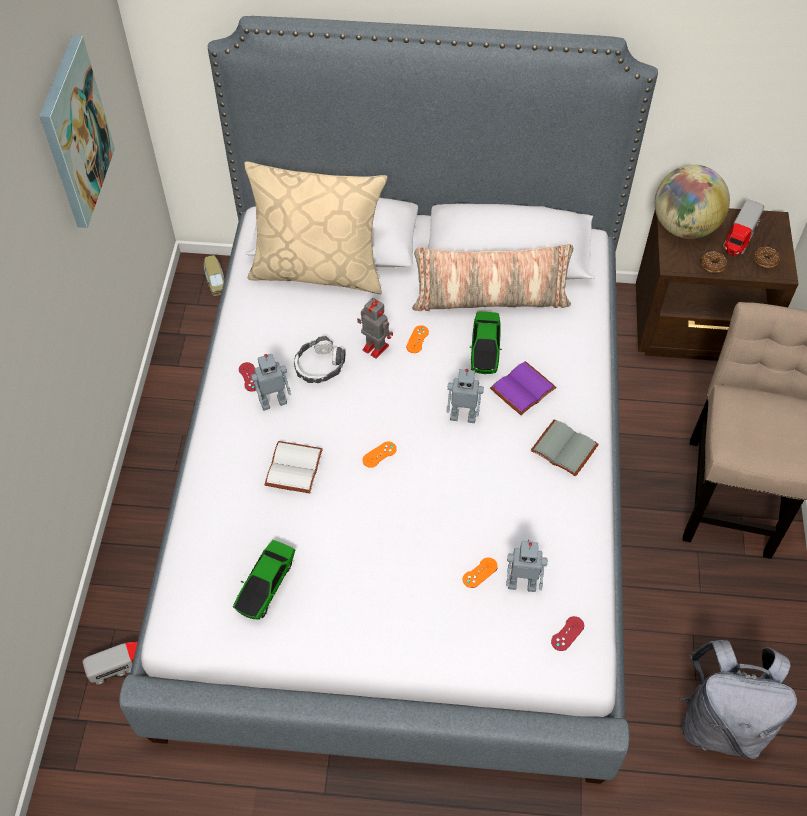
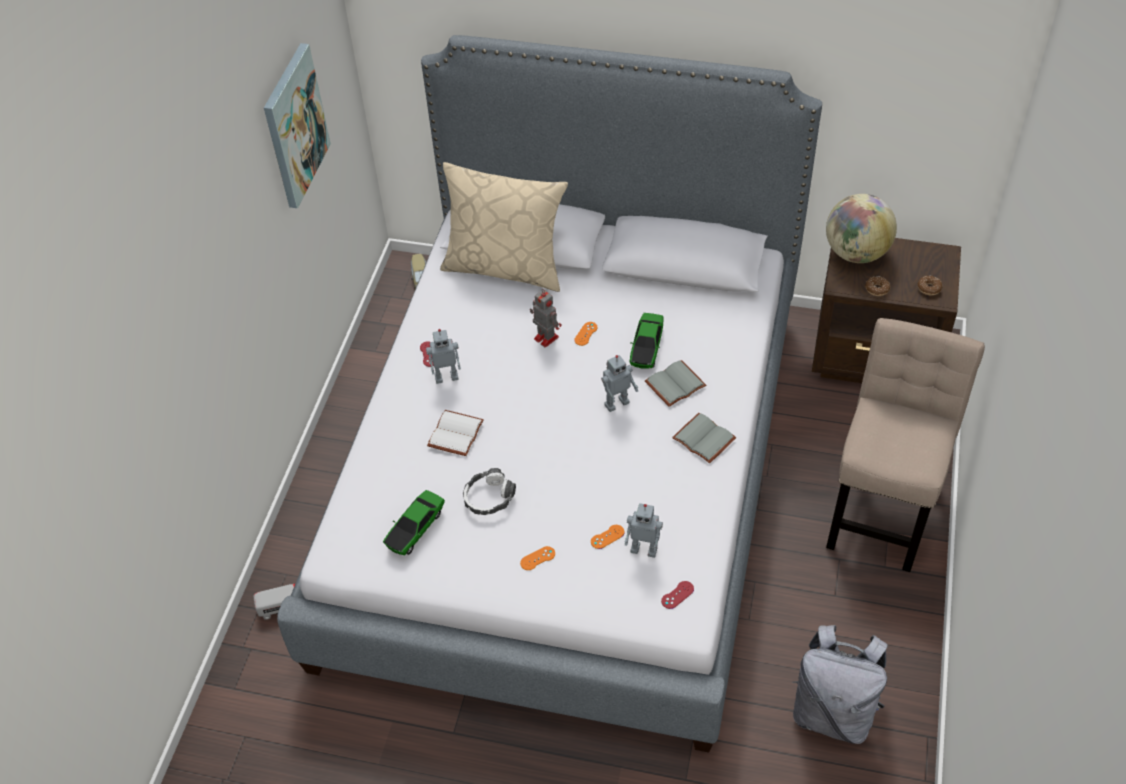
camera: 10 degrees right, 5 degrees down
(319, 366) = (492, 350): headphones -> headphones (489, 497)
(379, 454) = (534, 429): orange game controller -> orange game controller (537, 558)
(463, 415) = (616, 403): toy robot -> toy robot turned 45 degrees counterclockwise
(490, 299) = (659, 304): pillow -> none
(523, 390) = (675, 386): purple book -> grey book
(740, 236) = (909, 265): toy truck -> none

